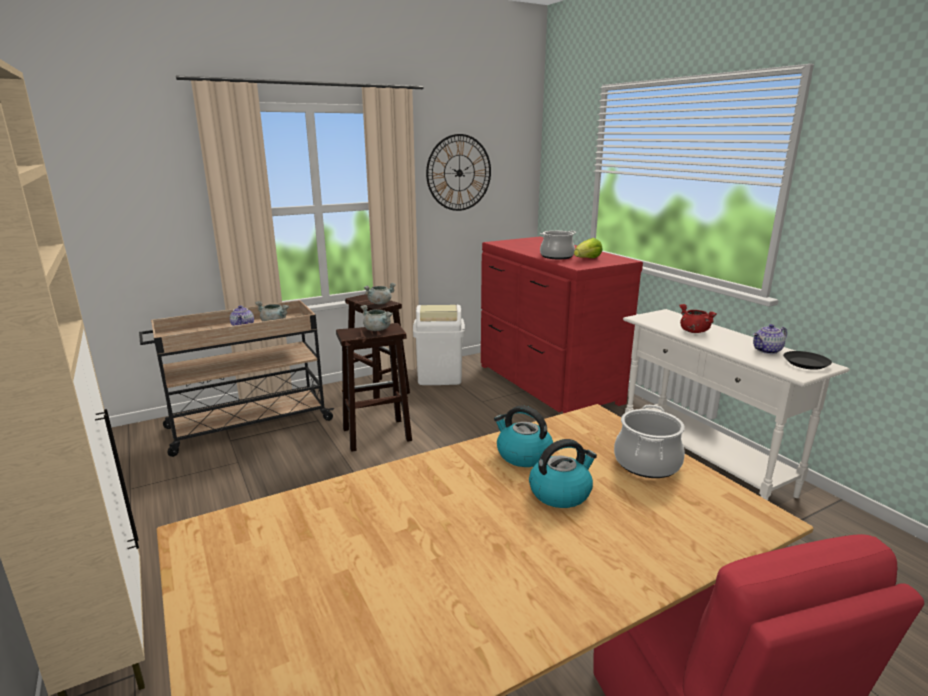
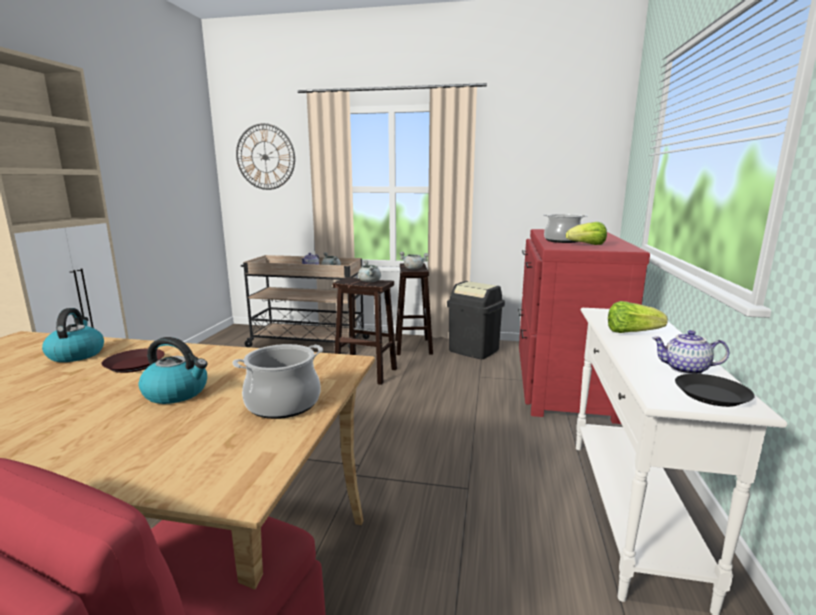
camera: 40 degrees right, 5 degrees down
(439, 377) = (474, 350): white trash can -> black trash can
(447, 491) = (134, 365): none -> brown plate
(459, 173) = (526, 164): wall clock -> wall clock (265, 157)
(523, 455) = (226, 364): kettle -> kettle (76, 354)
(693, 331) = (631, 332): red cooking pot -> lettuce

